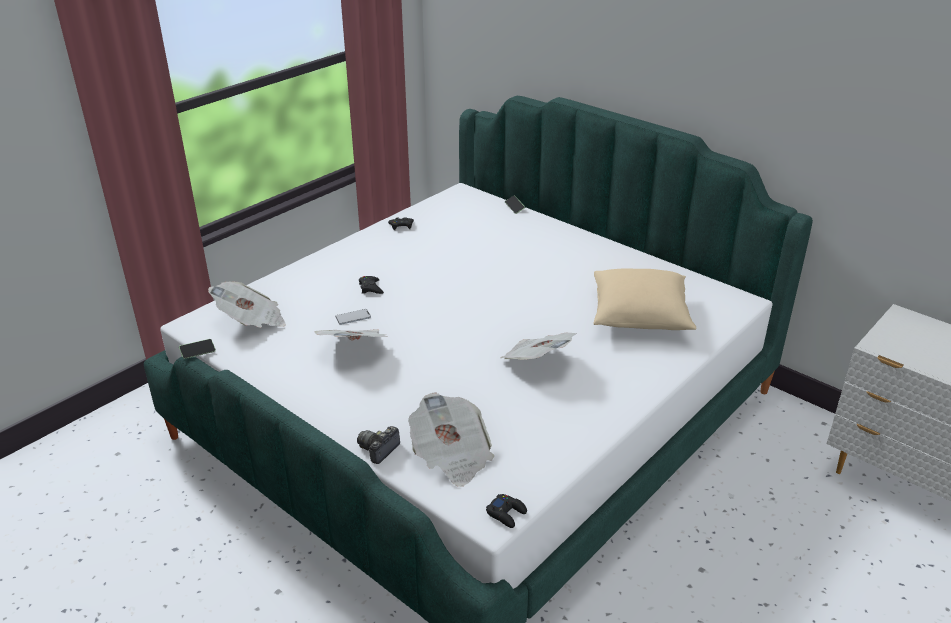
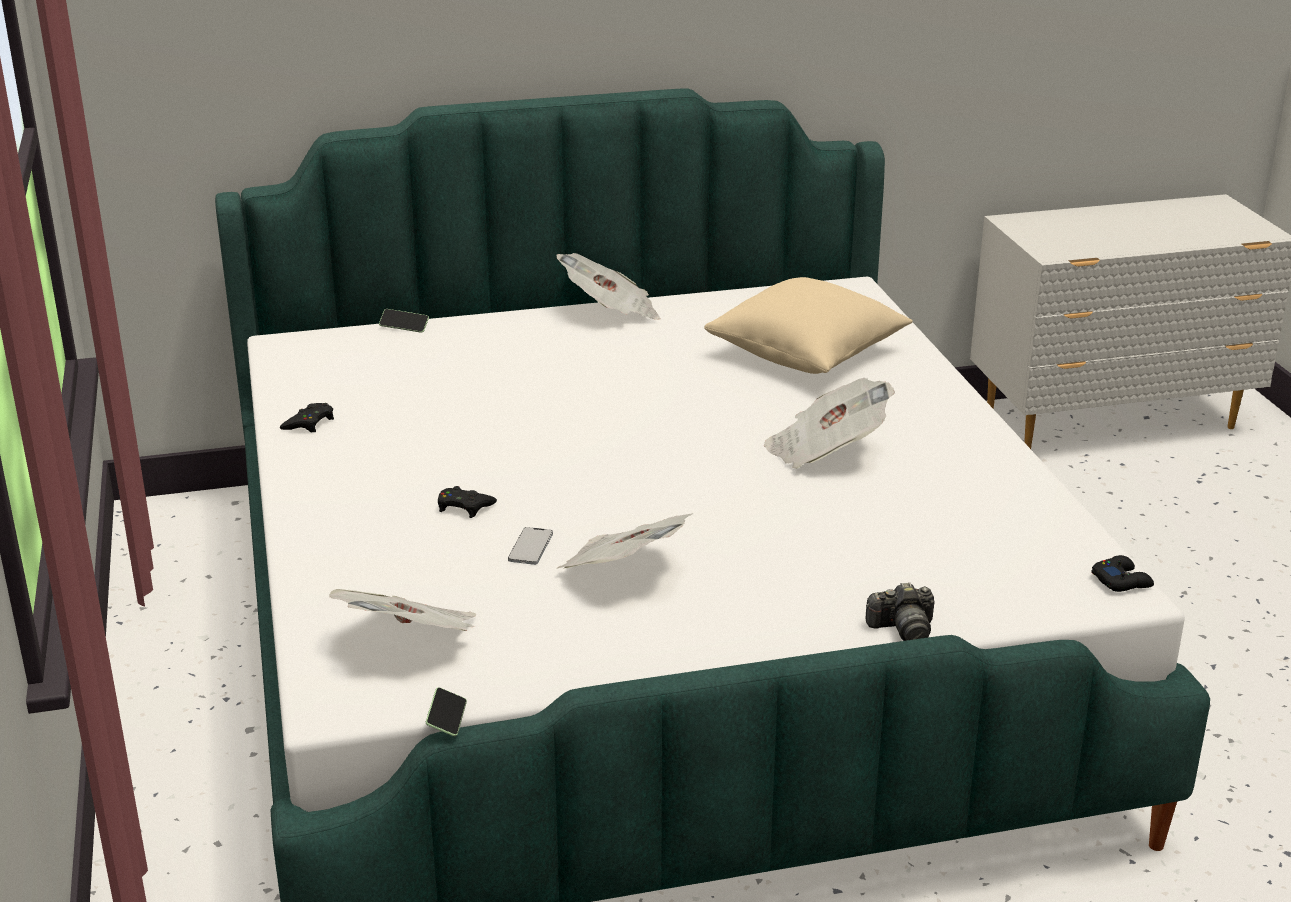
camera: 55 degrees left, 5 degrees down
(379, 450) = (903, 630): camera -> camera turned 75 degrees counterclockwise
(451, 456) = (971, 580): newspaper -> newspaper (611, 312)

